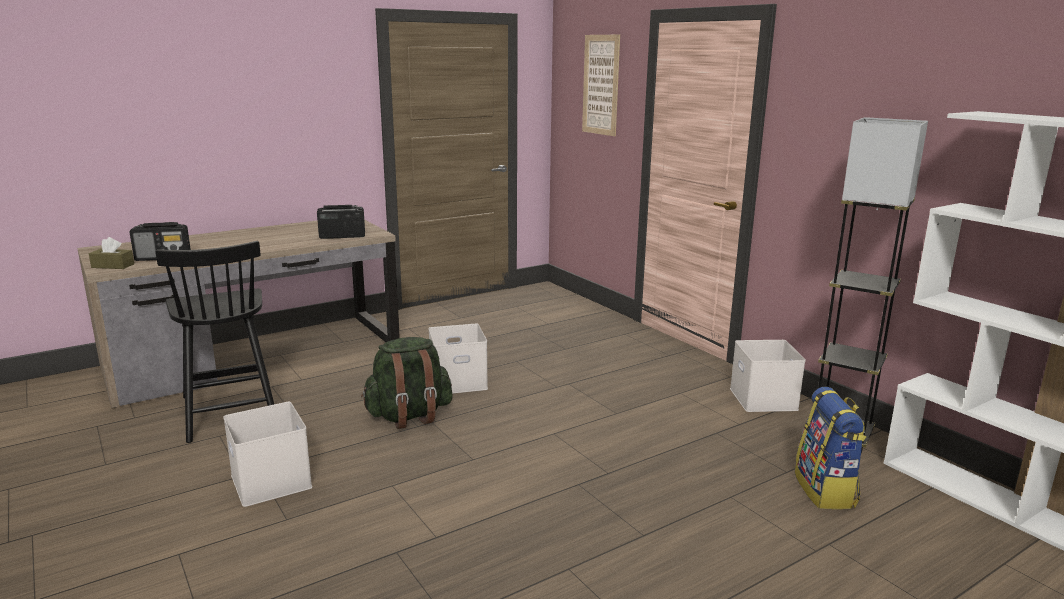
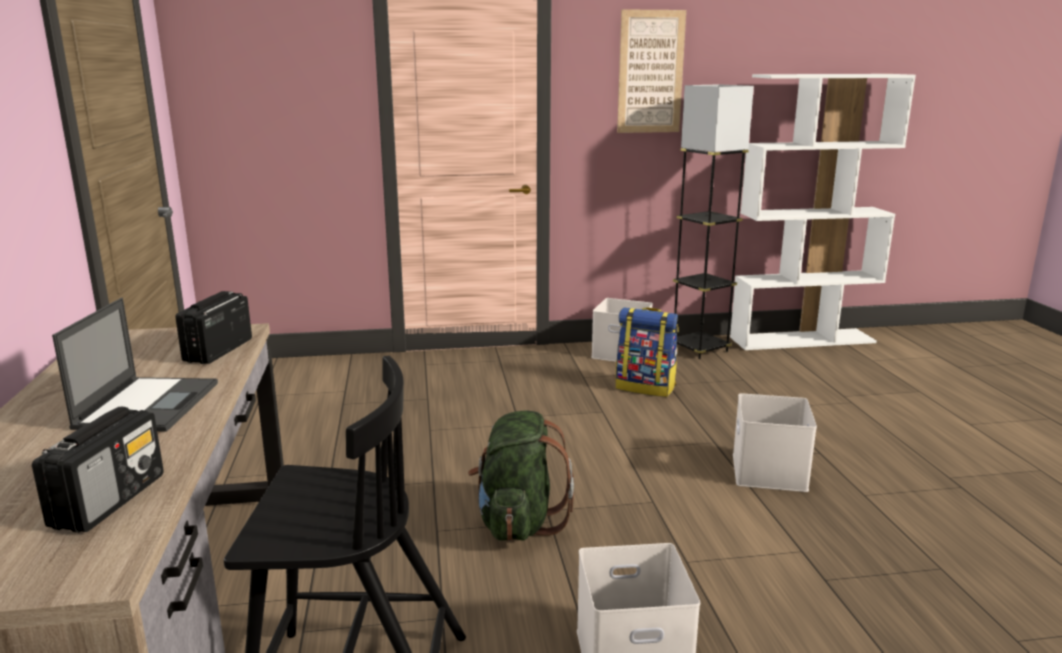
camera: 65 degrees left, 0 degrees up
(113, 266) = (83, 563): brown tissue box -> none
(264, 242) = (149, 404): none -> laptop
(459, 381) = (449, 473): white storage box -> white storage box (767, 471)
(601, 85) = (286, 77): picture -> picture (650, 72)
(826, 490) = (775, 376): backpack -> backpack (646, 387)

